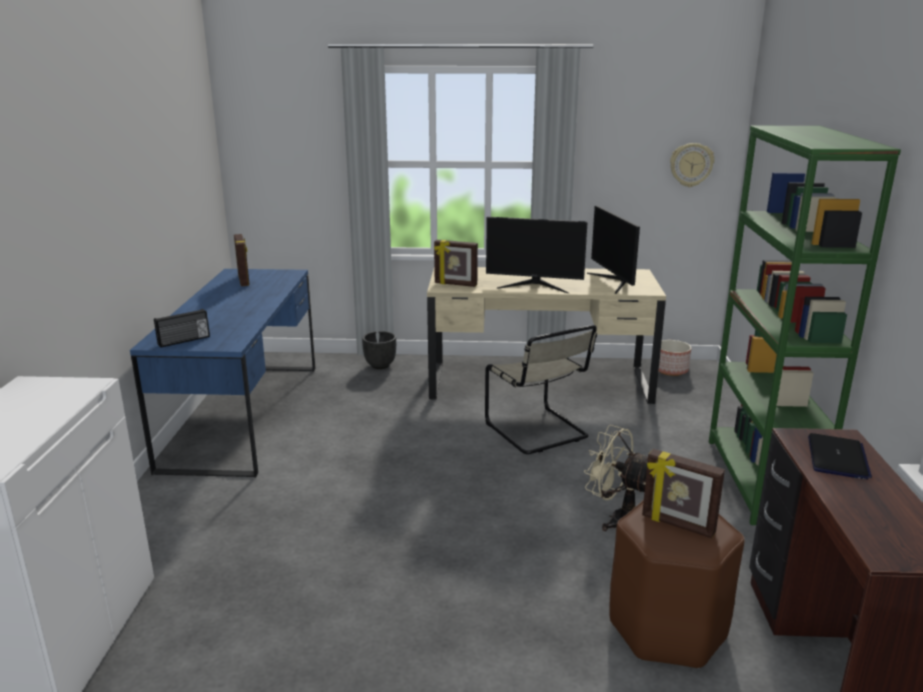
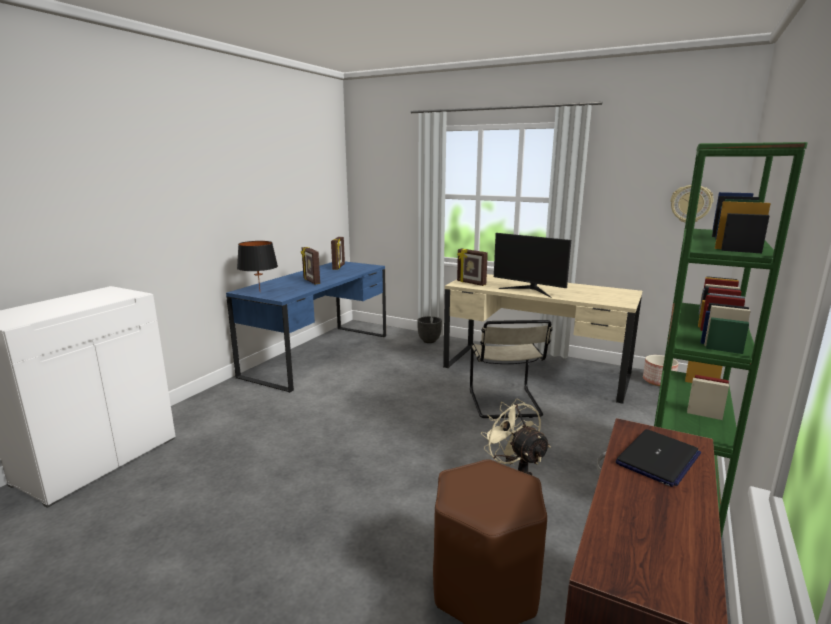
camera: 25 degrees right, 5 degrees down
(184, 341) = (260, 292): radio -> black table lamp
(614, 282) = (600, 295): monitor -> none
(677, 525) = (489, 488): picture frame -> picture frame (311, 281)

